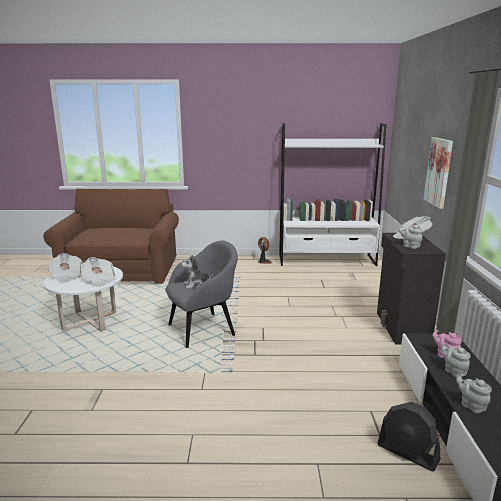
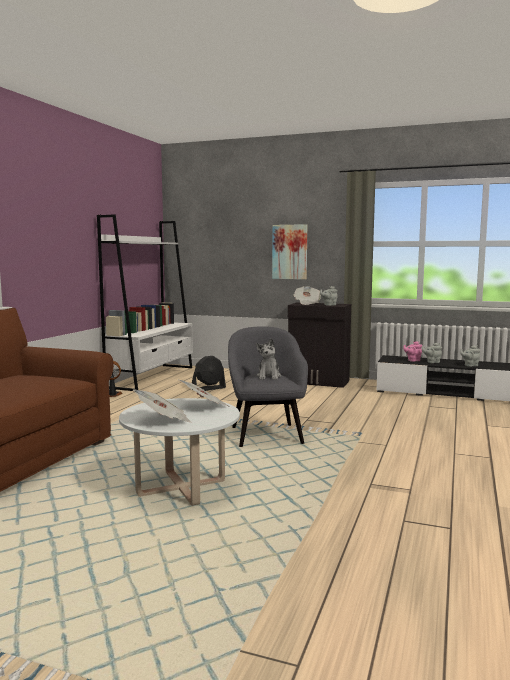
camera: 70 degrees left, 10 degrees down
(408, 453) = (474, 406): black fan -> black fan (208, 388)

